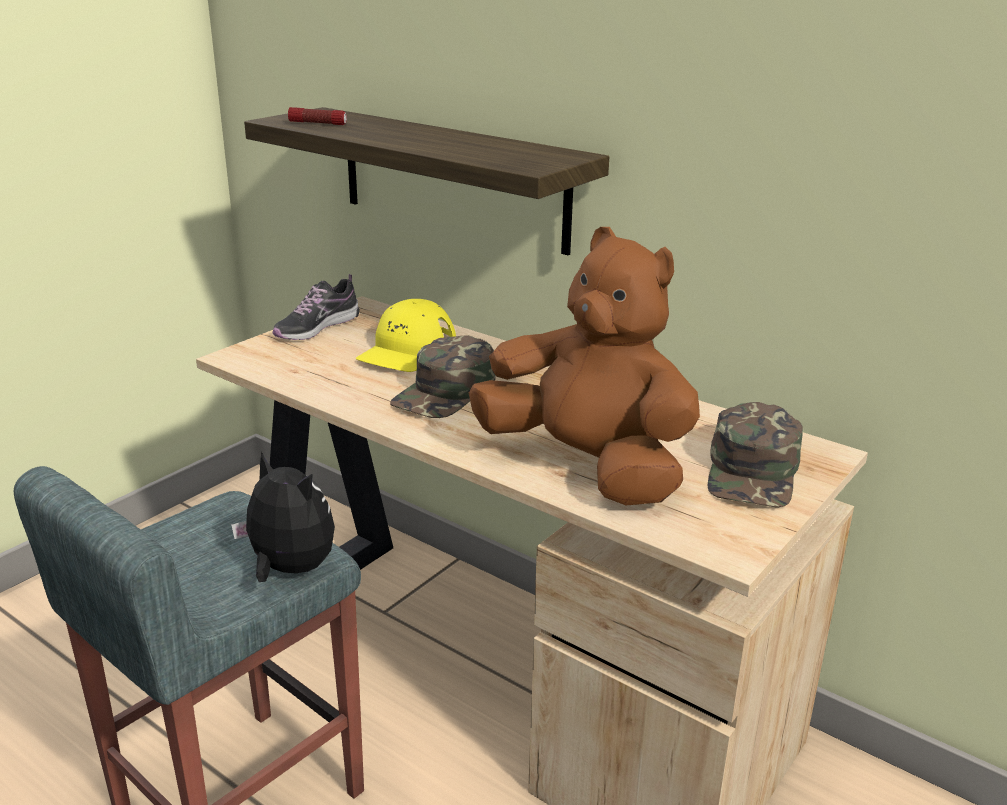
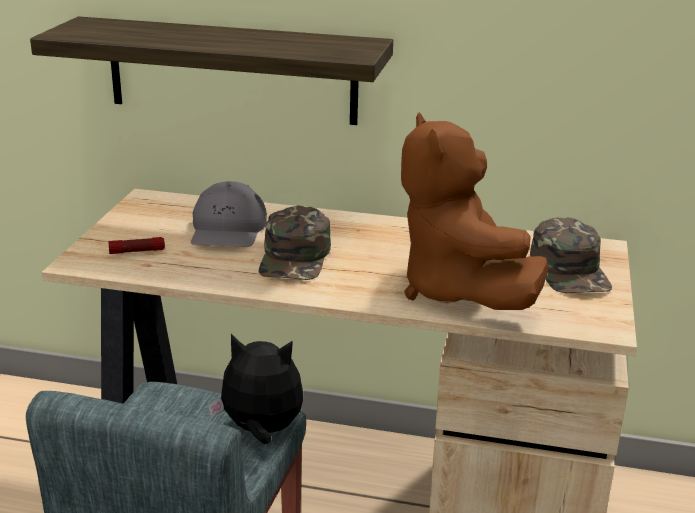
camera: 25 degrees left, 0 degrees up
(316, 328) = (125, 224): shoe -> none
(318, 123) = (106, 34): flashlight -> flashlight (137, 251)
(407, 351) = (227, 229): yellow cap -> grey cap
(587, 466) = (458, 291): brown plush toy -> brown plush toy turned 120 degrees counterclockwise

